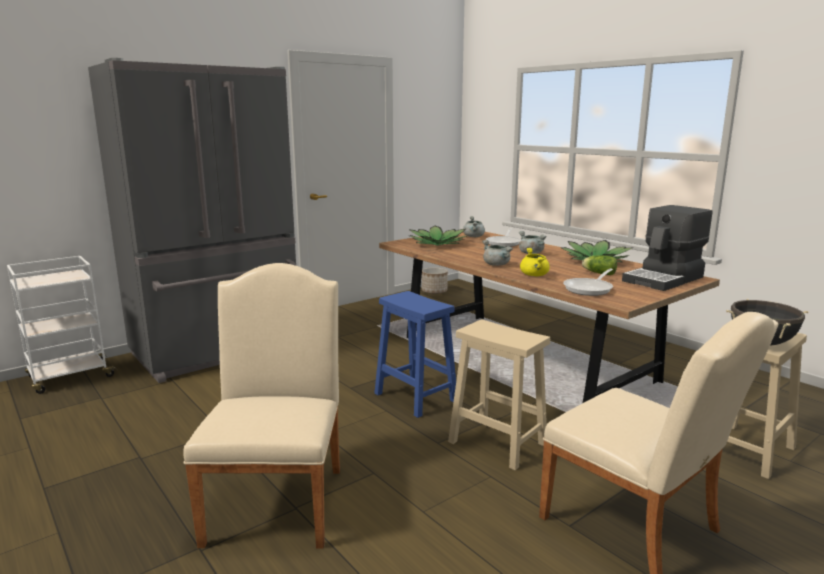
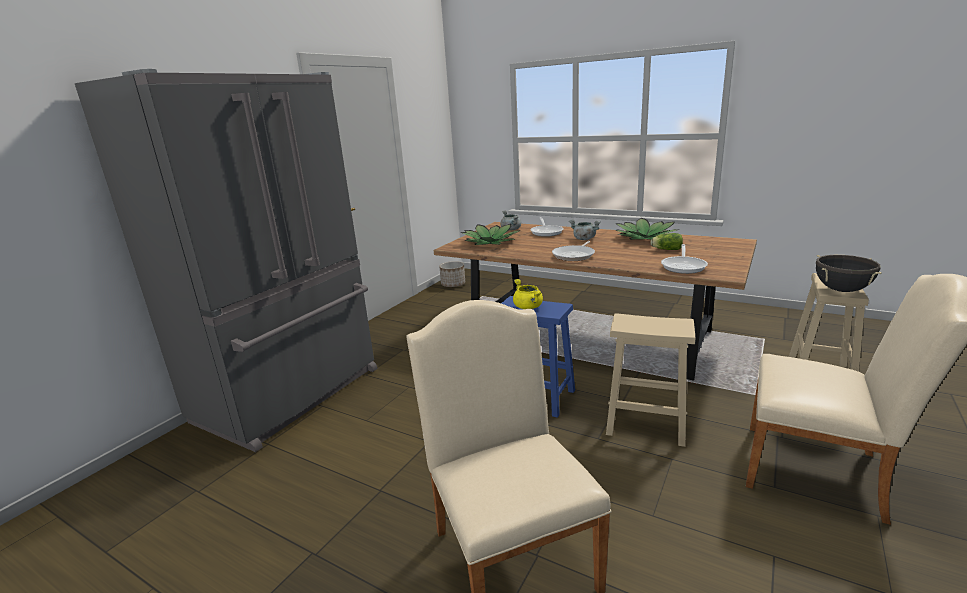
camera: 20 degrees left, 5 degrees up
(69, 377) = (130, 475): white cart -> none
(497, 265) = (574, 255): grey cooking pot -> frying pan
(534, 275) = (621, 261): yellow cooking pot -> yellow cooking pot (528, 307)
(664, 279) = (721, 246): coffee machine -> none

